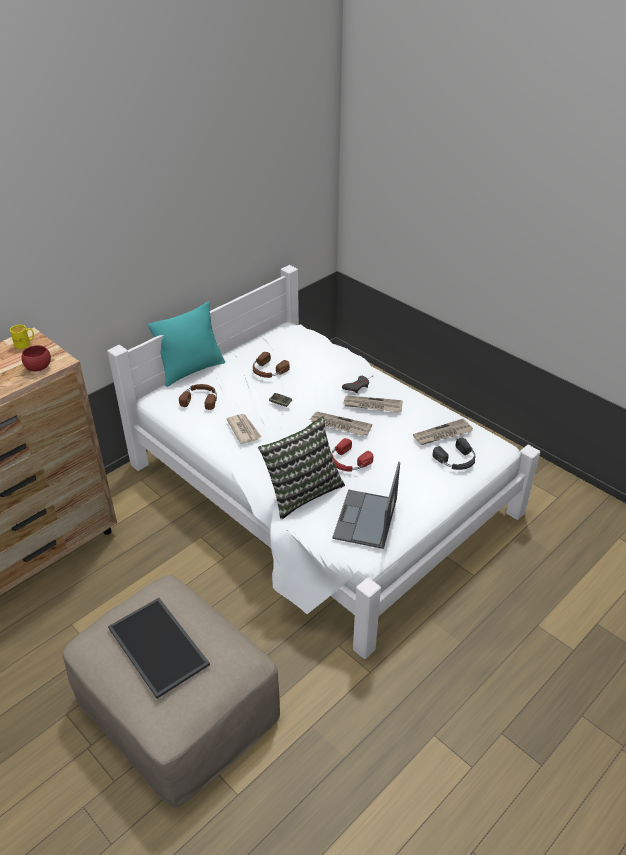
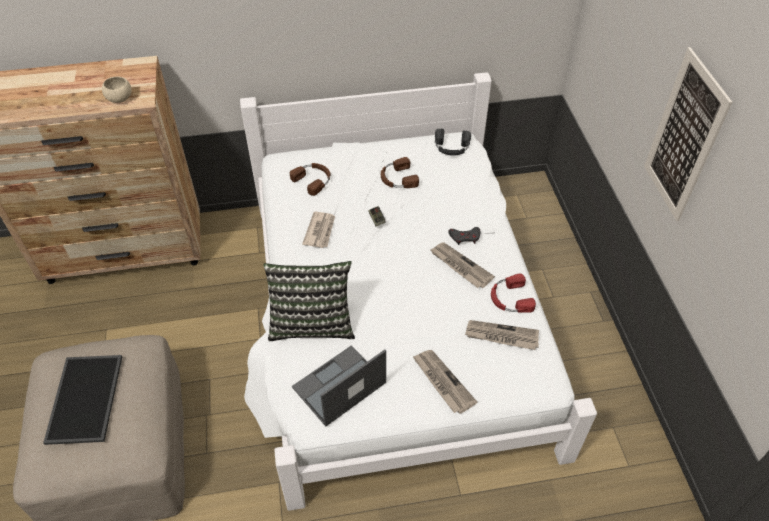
camera: 35 degrees right, 10 degrees up
(25, 344) = (133, 70): yellow mug -> none
(39, 367) = (120, 99): red bowl -> beige bowl
(191, 370) = (333, 146): turquoise pillow -> none
(340, 425) = (408, 272): newspaper -> newspaper (442, 382)
(348, 461) = (380, 315): red headphones -> red headphones (509, 298)
(456, 460) = (488, 373): black headphones -> black headphones (451, 147)
(495, 236) = (684, 137): none -> picture

